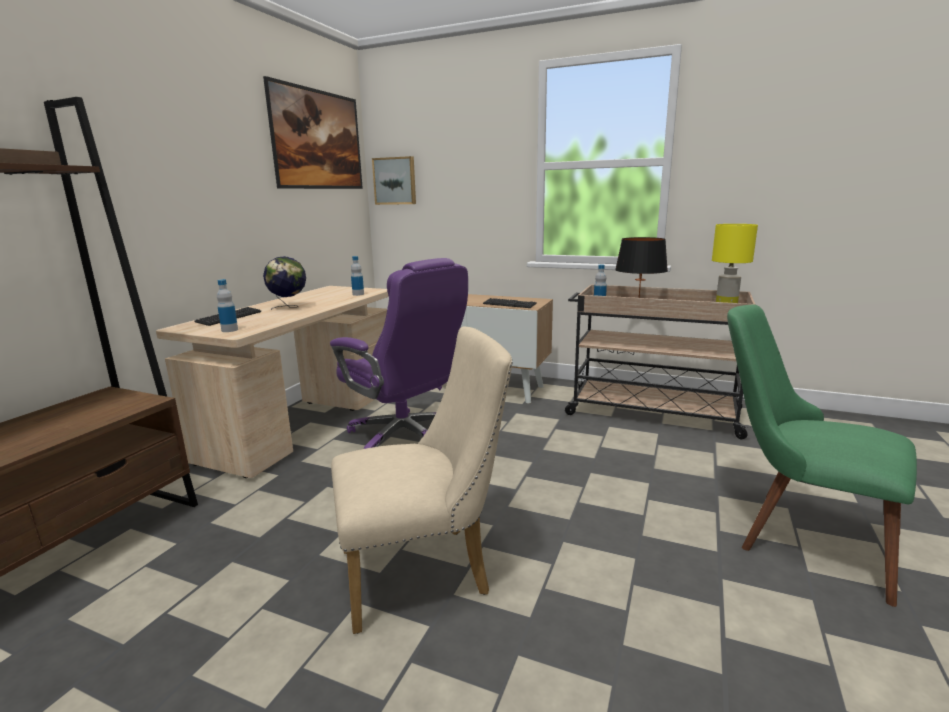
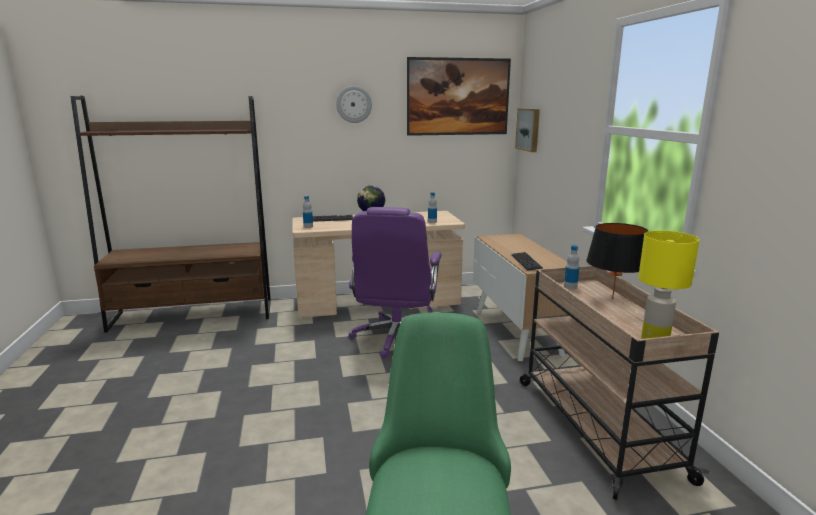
camera: 55 degrees right, 0 degrees up
(210, 138) = (354, 104): none -> wall clock
(425, 572) = (256, 399): beige chair -> none

